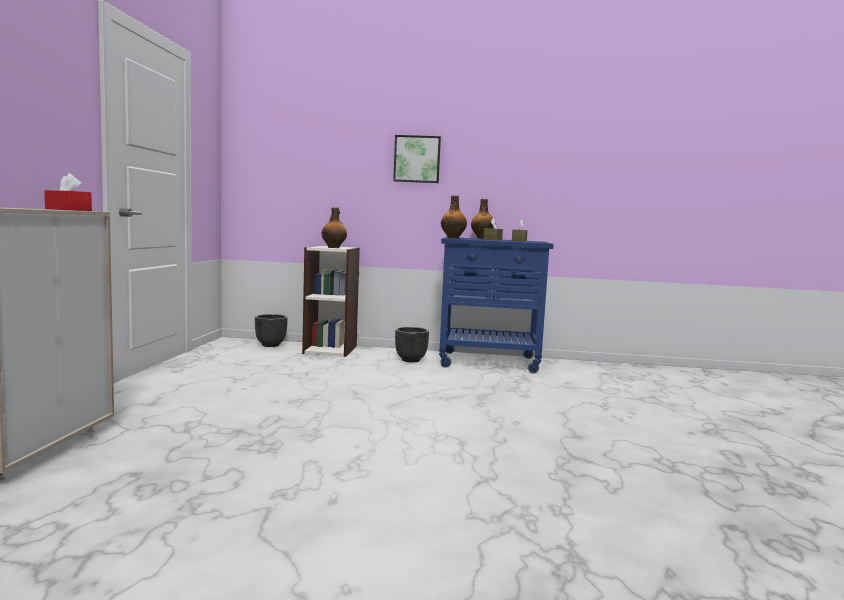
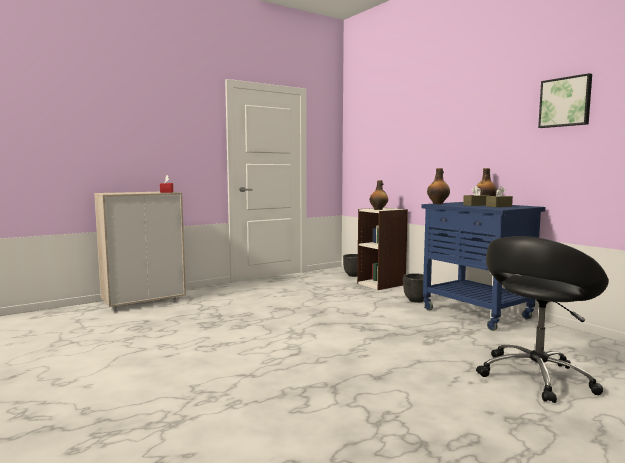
camera: 50 degrees right, 0 degrees up
(417, 159) = (445, 138): picture -> picture (565, 102)
(645, 401) = (534, 378): none -> black office chair

